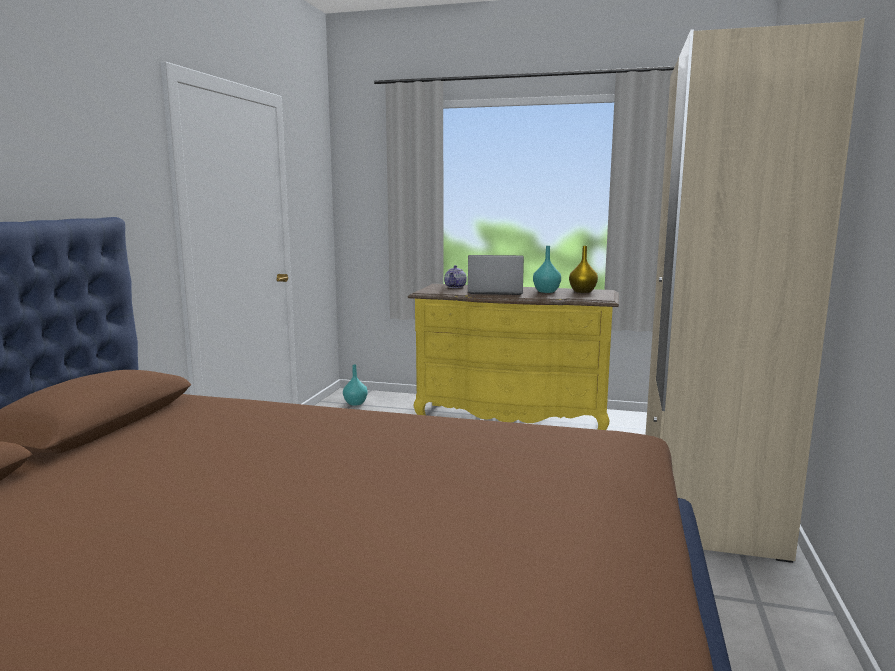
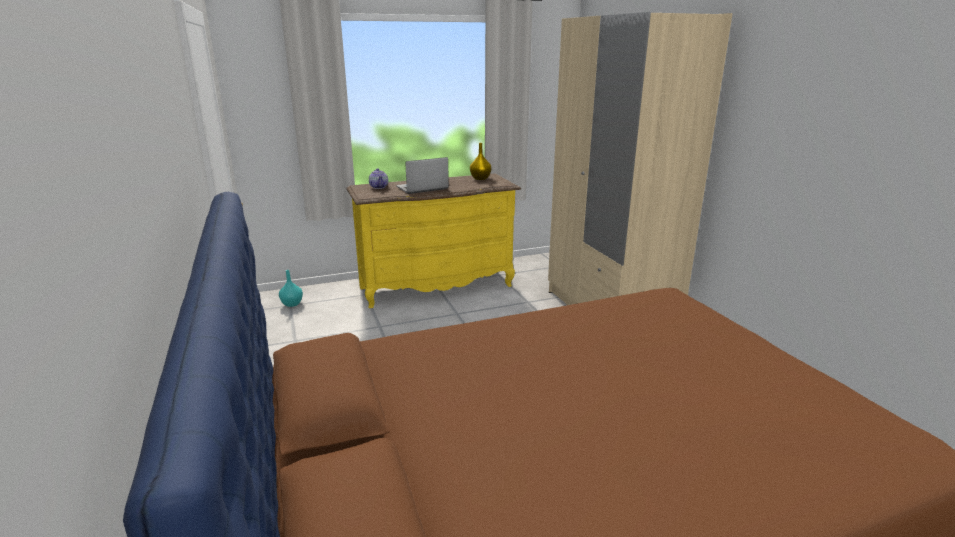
camera: 35 degrees left, 10 degrees up
(547, 291) = (457, 182): turquoise vase -> none

